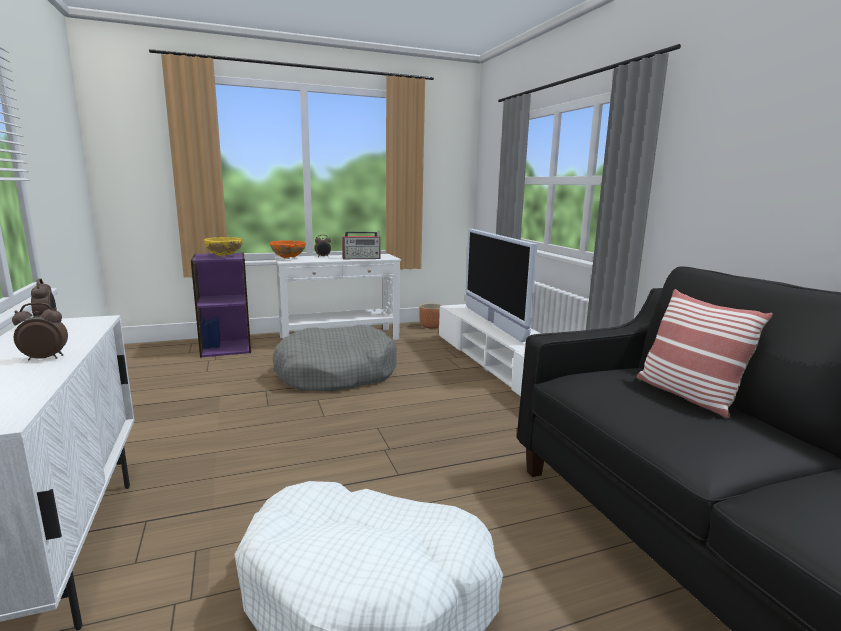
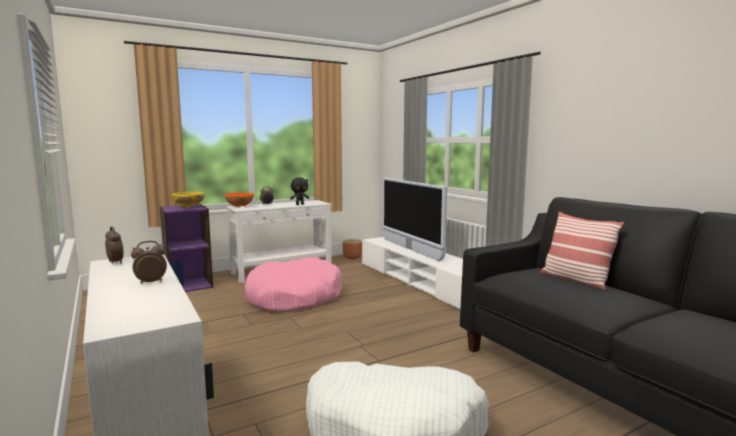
camera: 10 degrees left, 5 degrees down
(336, 373) = (294, 297): grey dog bed -> pink dog bed
(362, 258) = (300, 204): radio -> black plush toy

